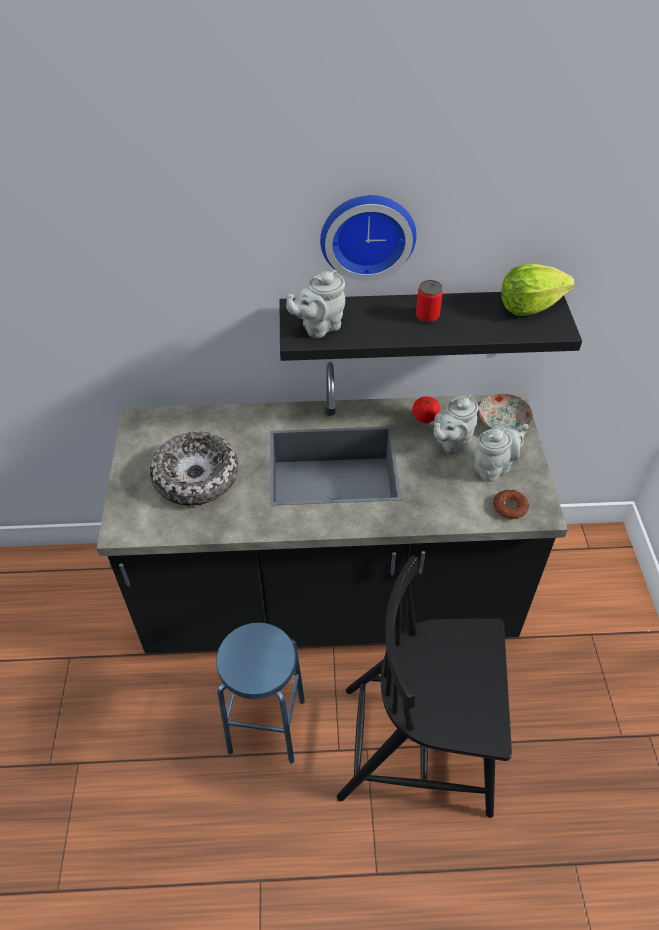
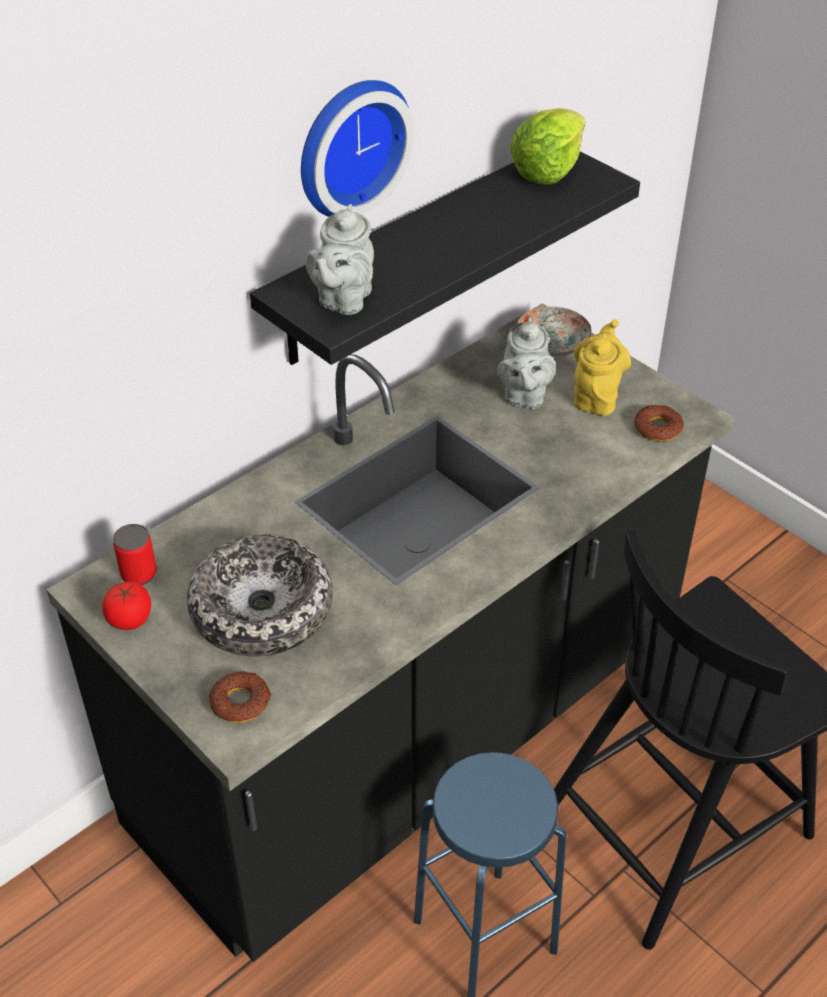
camera: 40 degrees left, 5 degrees down
(139, 516) = (240, 702): none -> donut
(425, 417) = (464, 385): tomato -> tomato (130, 619)
(427, 316) = (453, 230): can -> can (139, 574)
(494, 467) = (596, 396): grey teapot -> yellow teapot

